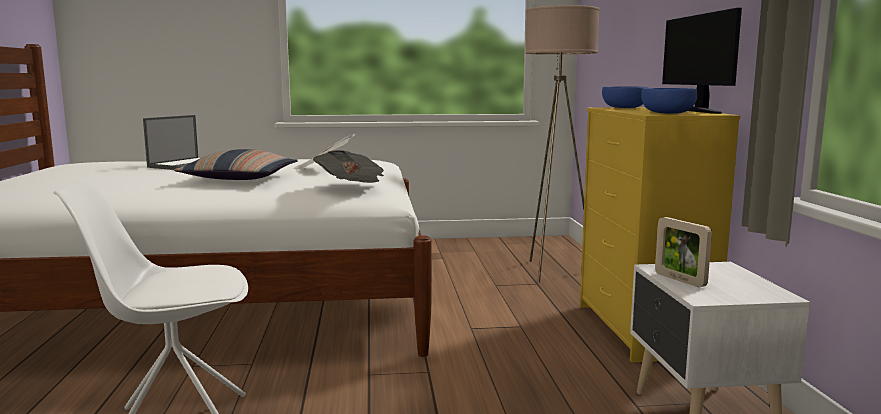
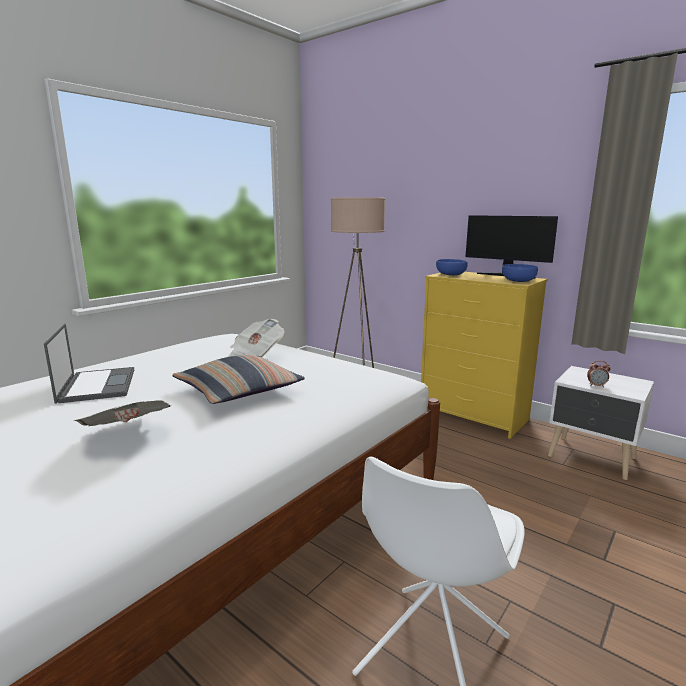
camera: 45 degrees left, 5 degrees up
(352, 187) = (358, 373): newspaper -> newspaper (128, 435)
(680, 280) = (596, 385): picture frame -> alarm clock

